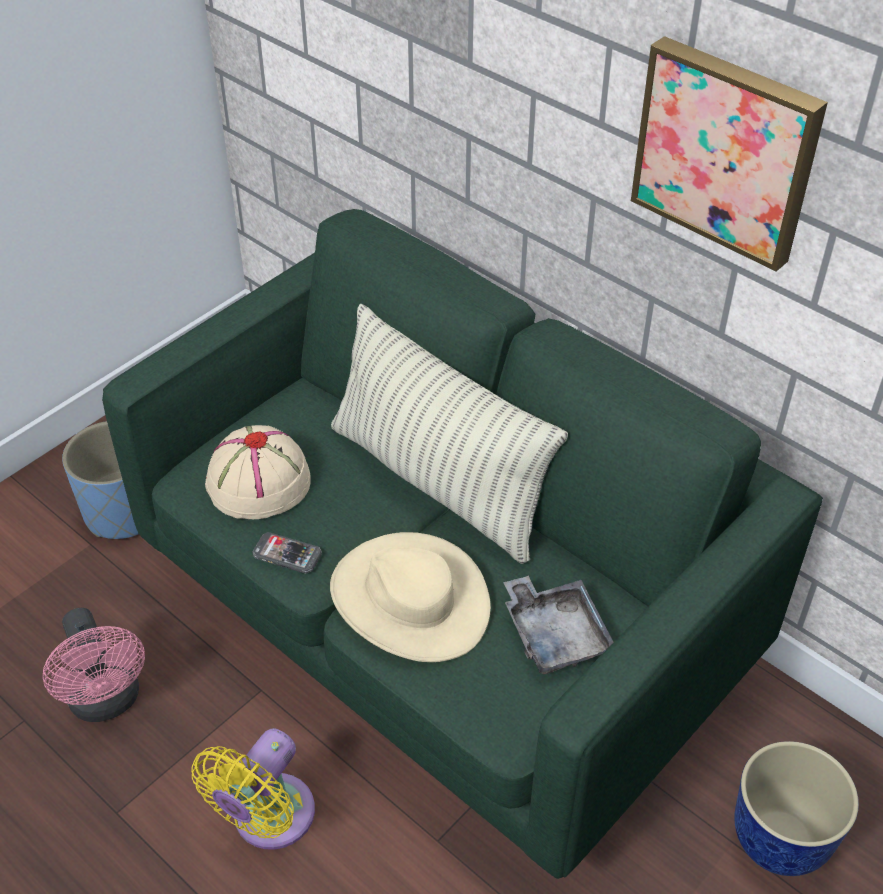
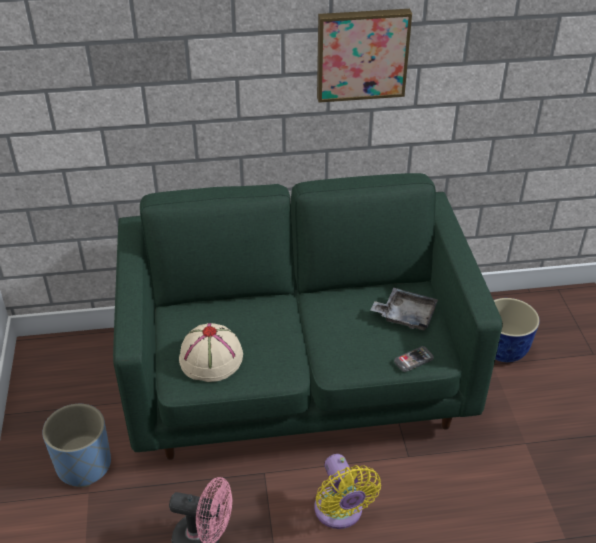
camera: 50 degrees left, 5 degrees down
(287, 554) = (268, 373): phone -> phone (413, 360)
(410, 599) = (340, 347): beige hat -> none
(438, 482) = (283, 300): pillow -> none

